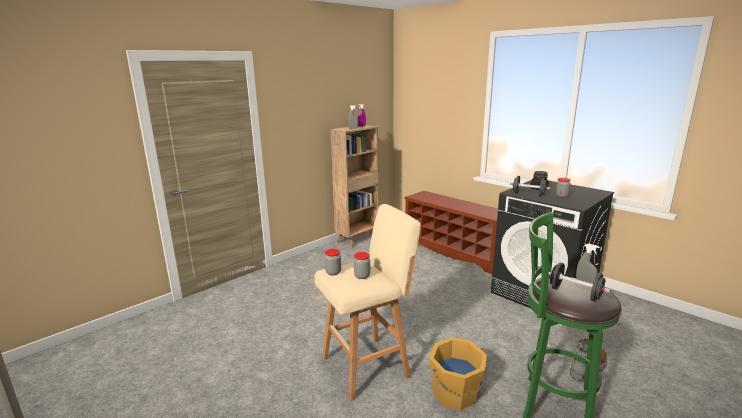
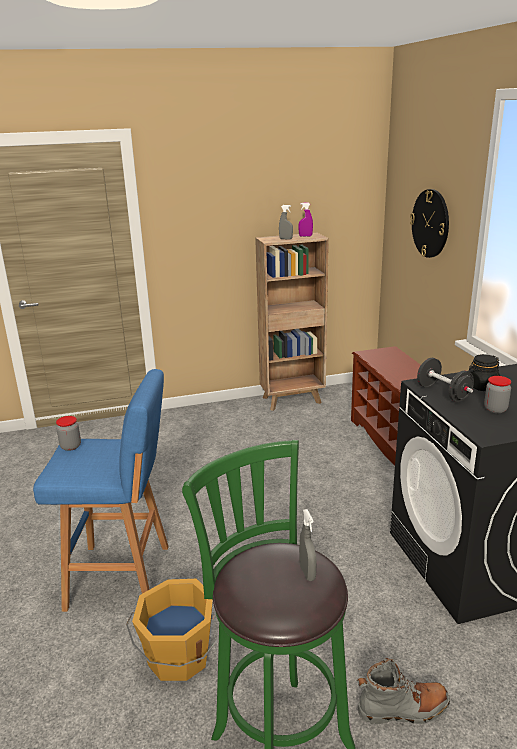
camera: 30 degrees right, 5 degrees up
(362, 276) = (91, 461): jar -> none
(368, 366) = (123, 577): beige stool -> blue stool
(440, 112) = (430, 223): none -> wall clock
(575, 293) = (266, 582): black dumbbell -> none

